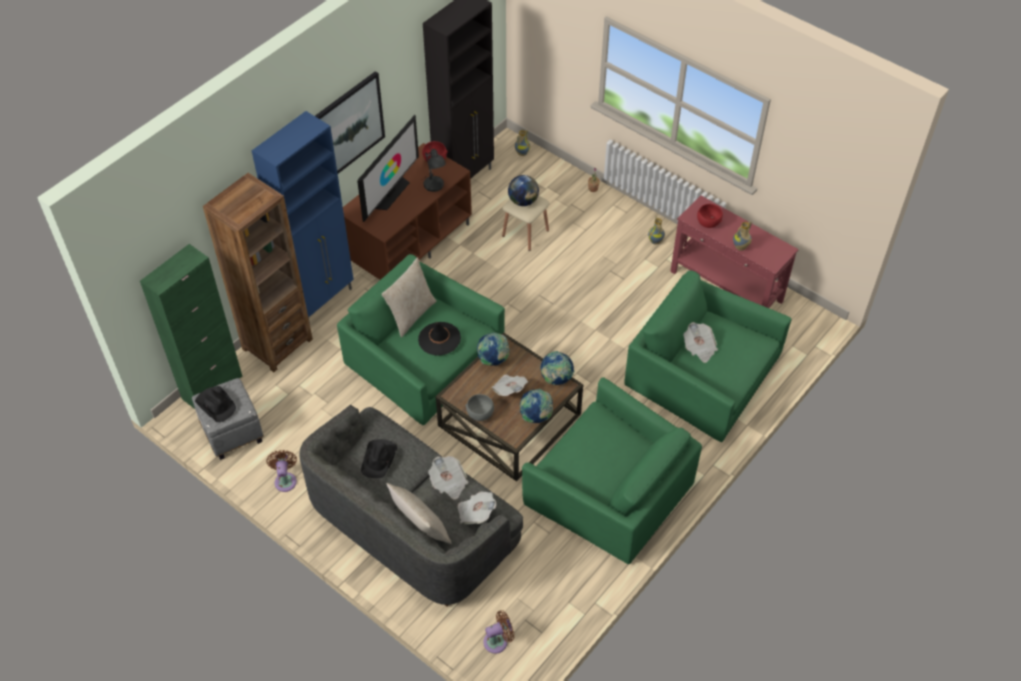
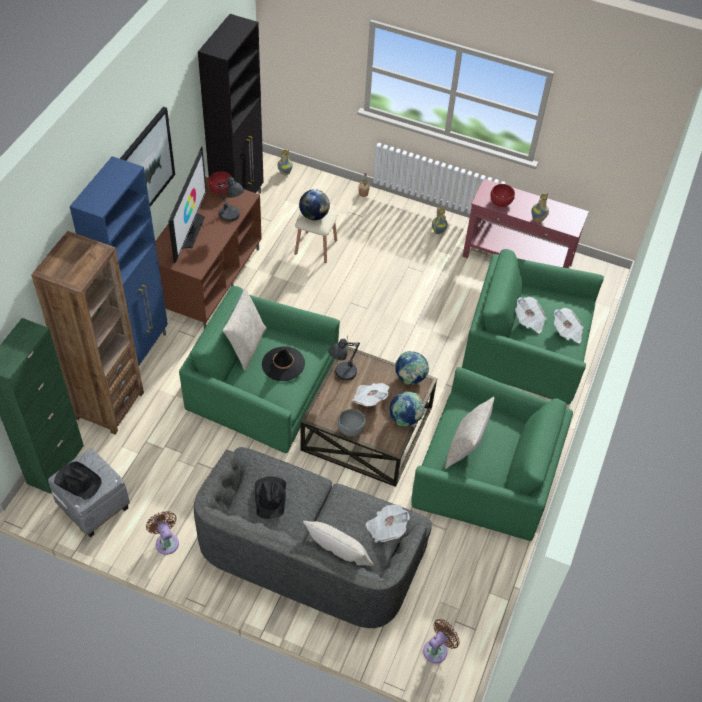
camera: 20 degrees left, 0 degrees up
(448, 483) = (348, 505): newspaper -> newspaper (567, 331)
(493, 360) = (343, 373): globe -> grey table lamp
(585, 458) = (465, 448): none -> beige pillow

